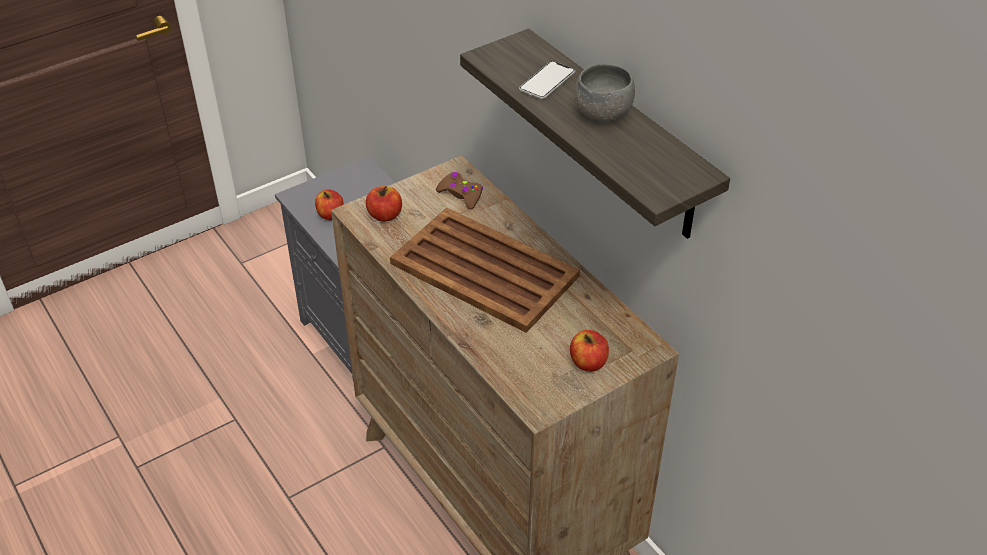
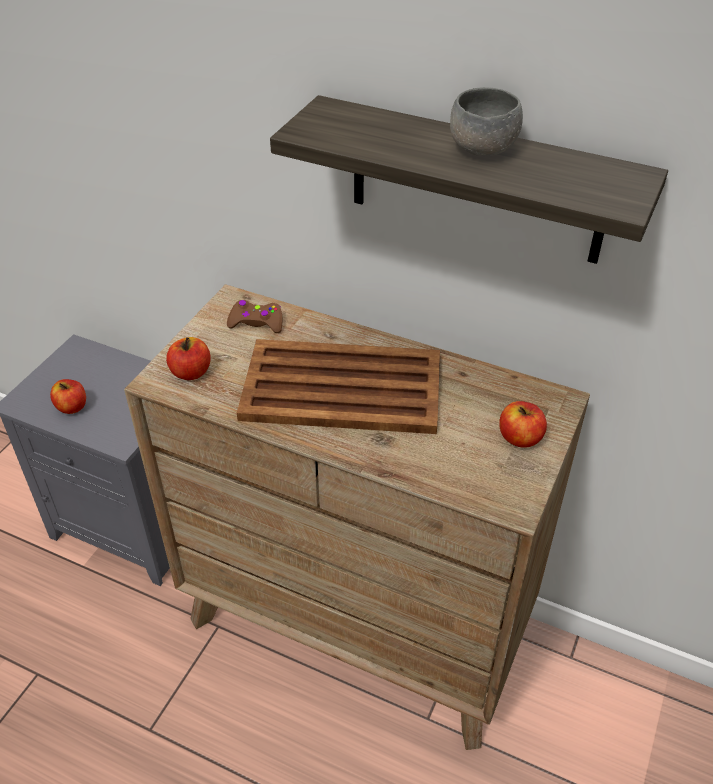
camera: 30 degrees left, 0 degrees up
(547, 81) = (393, 136): phone -> none

